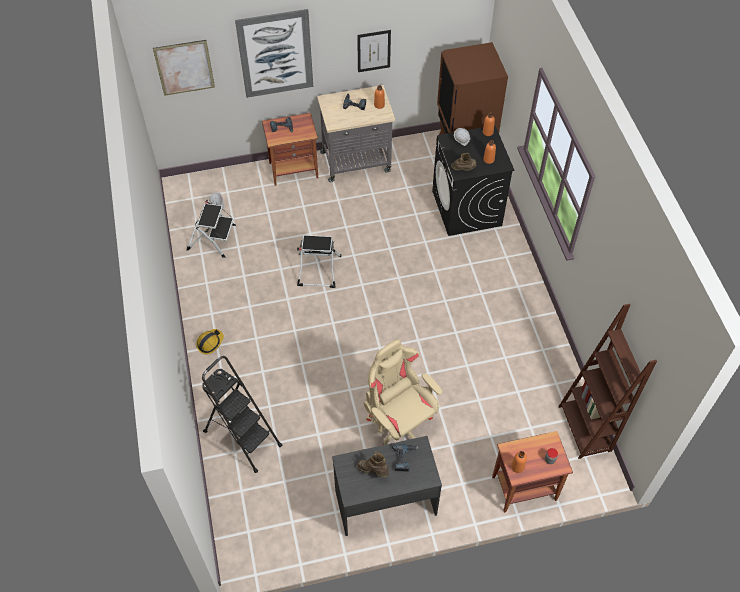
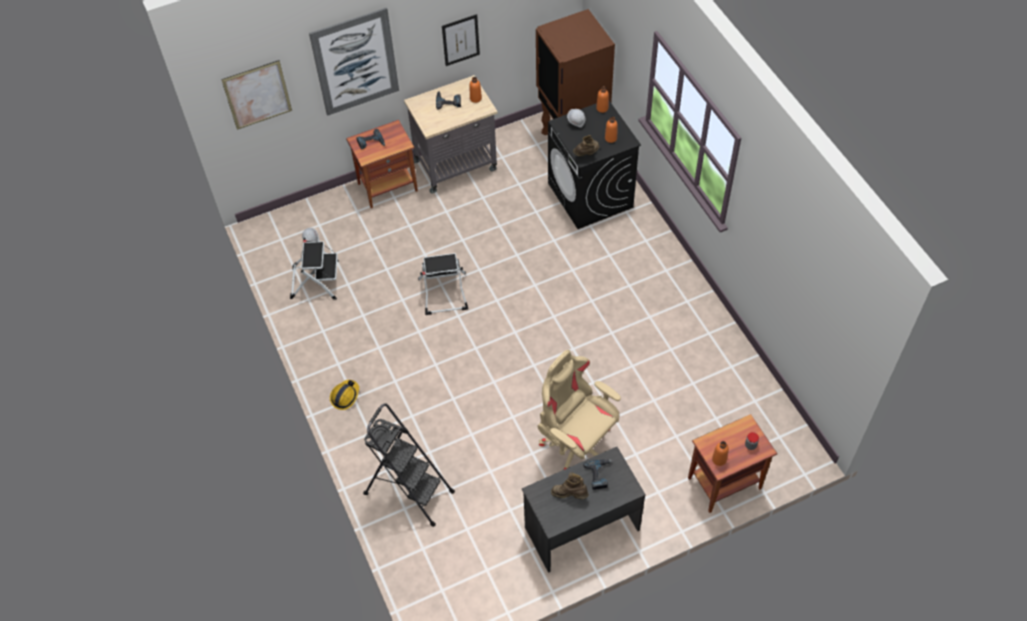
camera: 10 degrees left, 0 degrees up
(585, 428) = (772, 408): brown bookcase -> none

